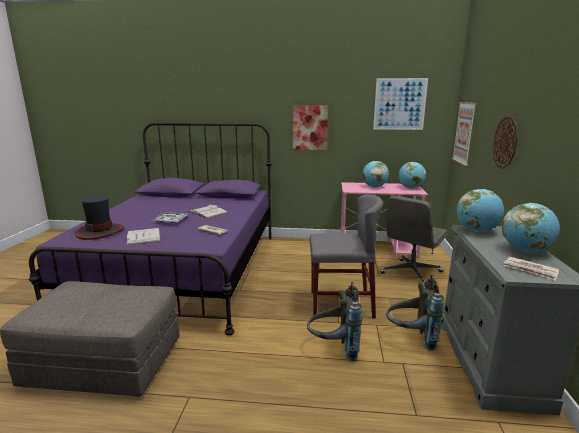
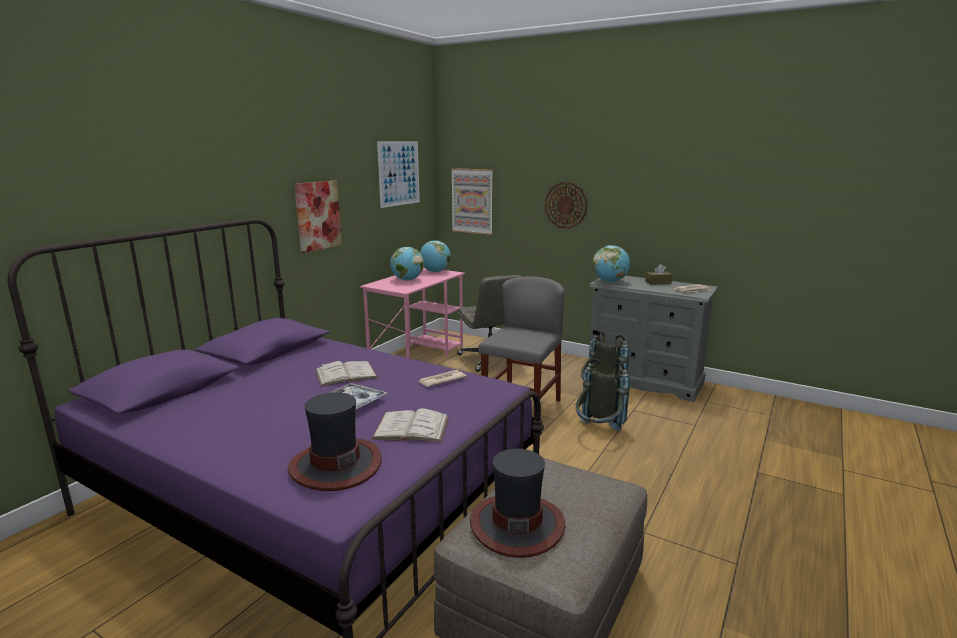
camera: 65 degrees left, 0 degrees up
(78, 293) = (517, 524): none -> hat
(525, 250) = (658, 283): globe -> brown tissue box

